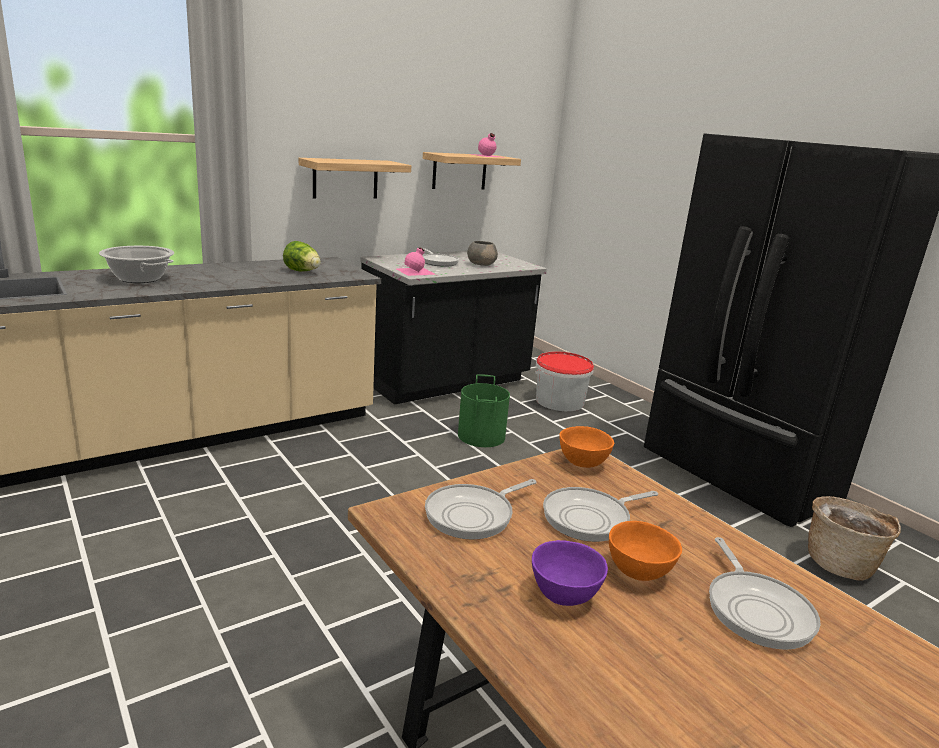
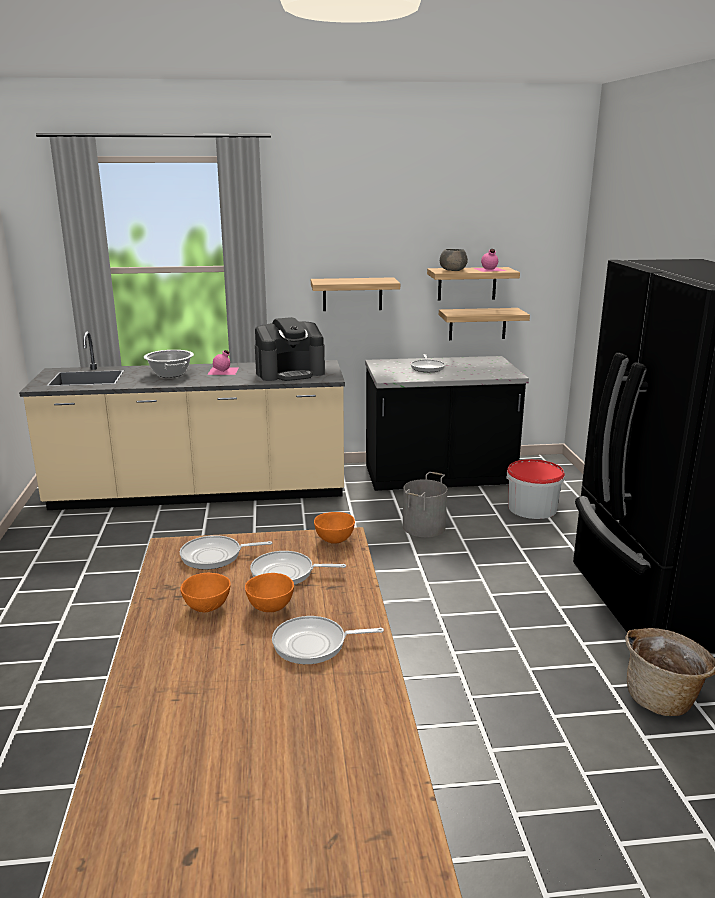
camera: 30 degrees right, 0 degrees up
(303, 271) = (290, 373): lettuce -> coffee machine
(416, 271) = (392, 376): pink bottle -> pink bottle (223, 371)
(467, 215) = (477, 324): none -> shelf
(480, 436) = (423, 527): green bucket -> grey bucket
(481, 264) = (465, 371): grey bowl -> grey bowl (453, 270)
(565, 595) = (208, 607): purple bowl -> orange bowl
(756, 610) = (314, 644): frying pan -> frying pan turned 60 degrees clockwise

